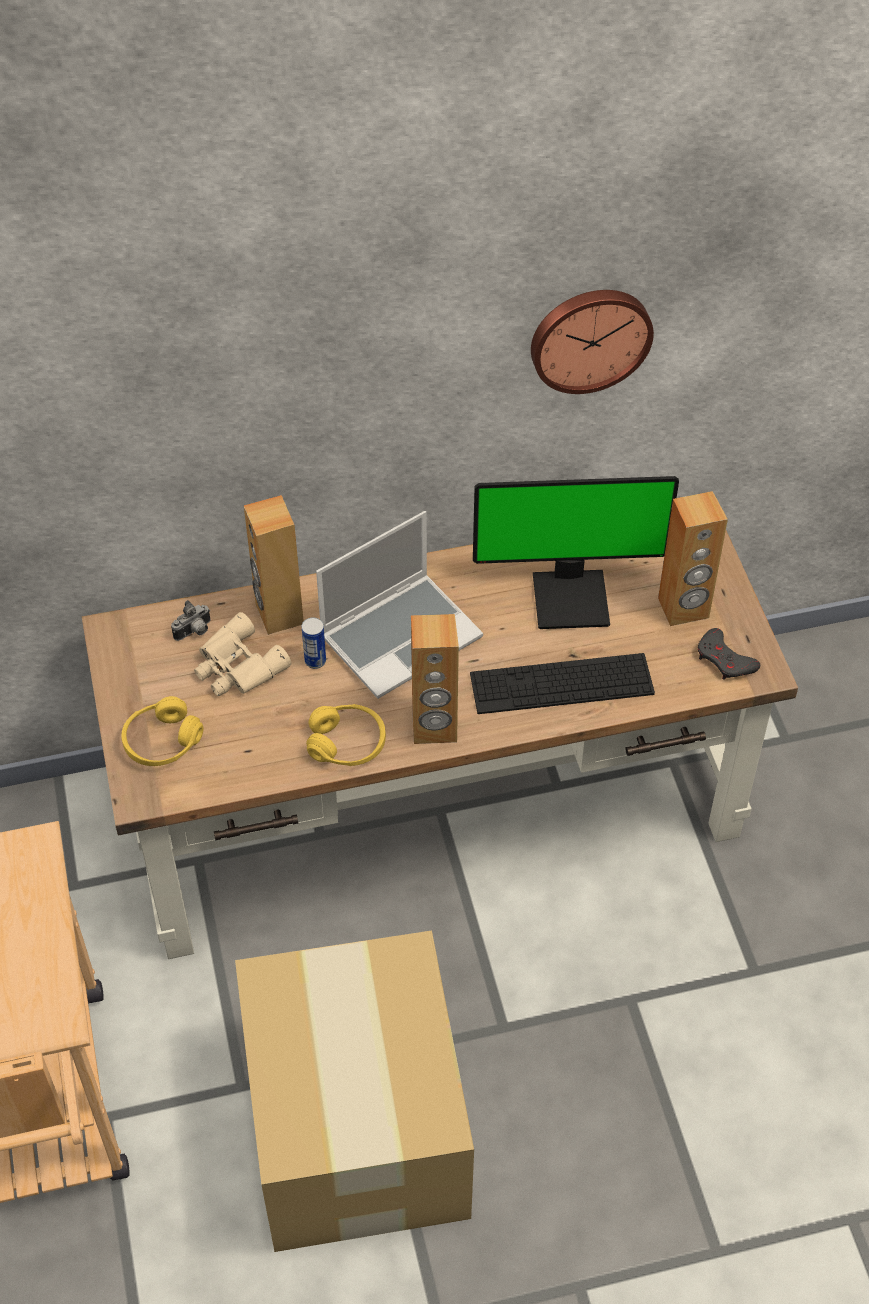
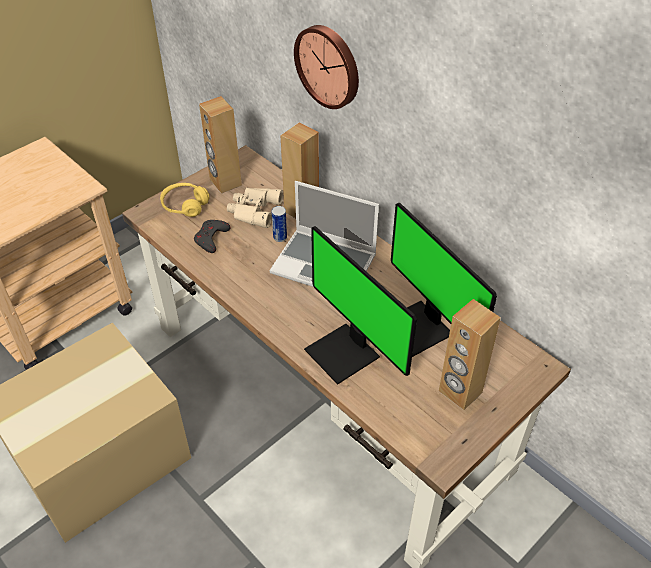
camera: 60 degrees right, 5 degrees down
(194, 632) = (265, 185): camera -> none
(347, 743) = (230, 275): yellow headphones -> none
(434, 727) = (268, 307): brown speaker -> brown speaker (225, 182)
(561, 684) = (345, 353): keyboard -> monitor
(589, 337) = (519, 161): wall clock -> wall clock (329, 66)
(725, 660) = (434, 435): grey game controller -> grey game controller (211, 238)

